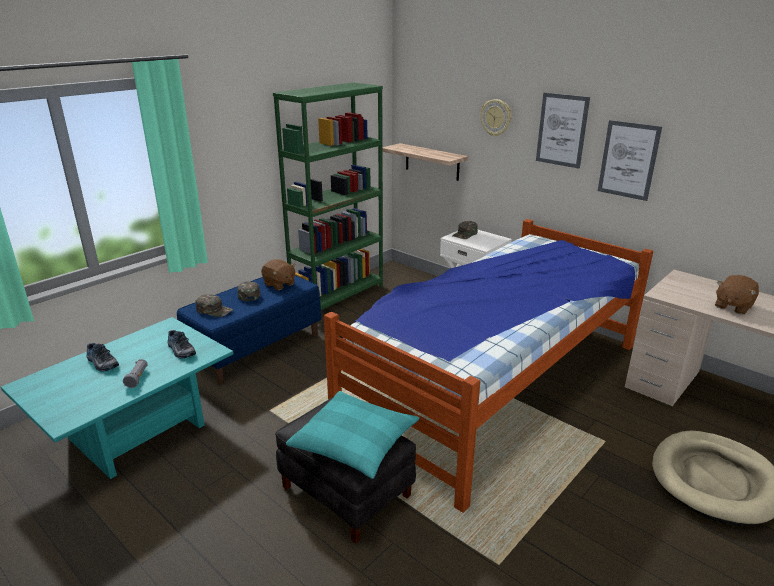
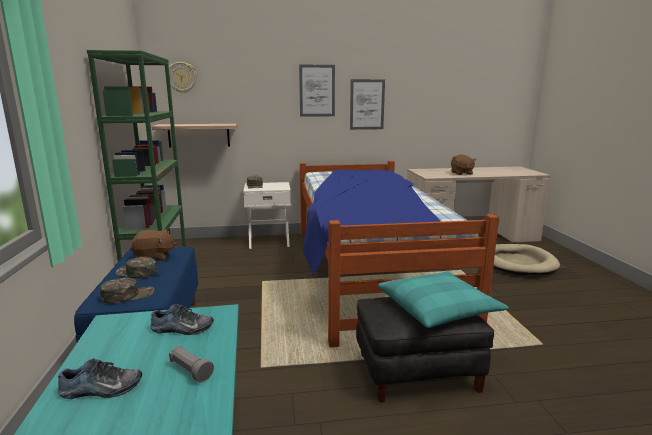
camera: 50 degrees left, 10 degrees down
(496, 117) = (260, 88): wall clock -> wall clock (181, 77)

